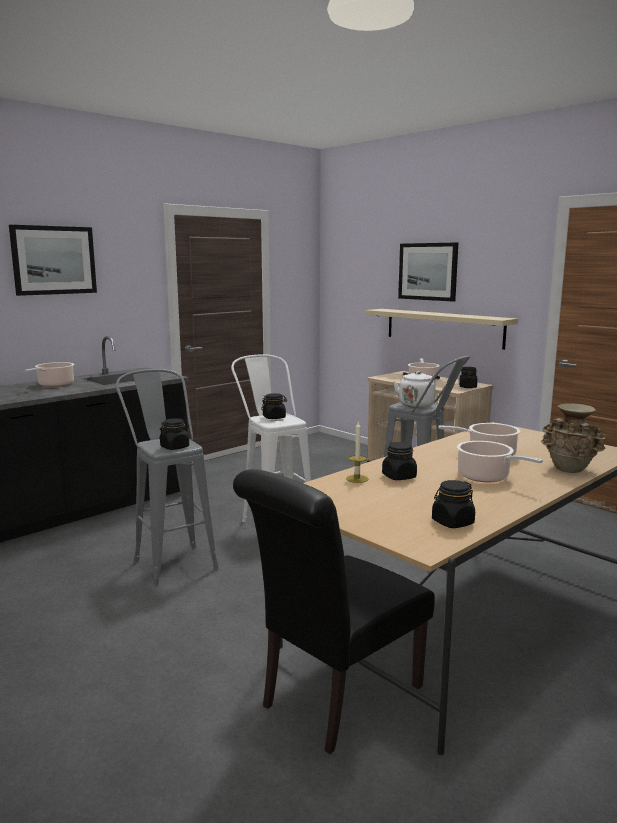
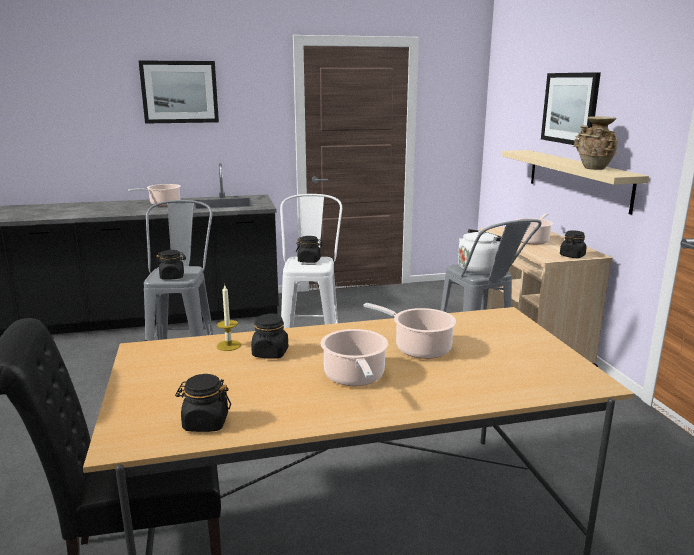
camera: 30 degrees right, 5 degrees up
(570, 470) = (473, 394): beige vase -> beige vase (593, 168)

